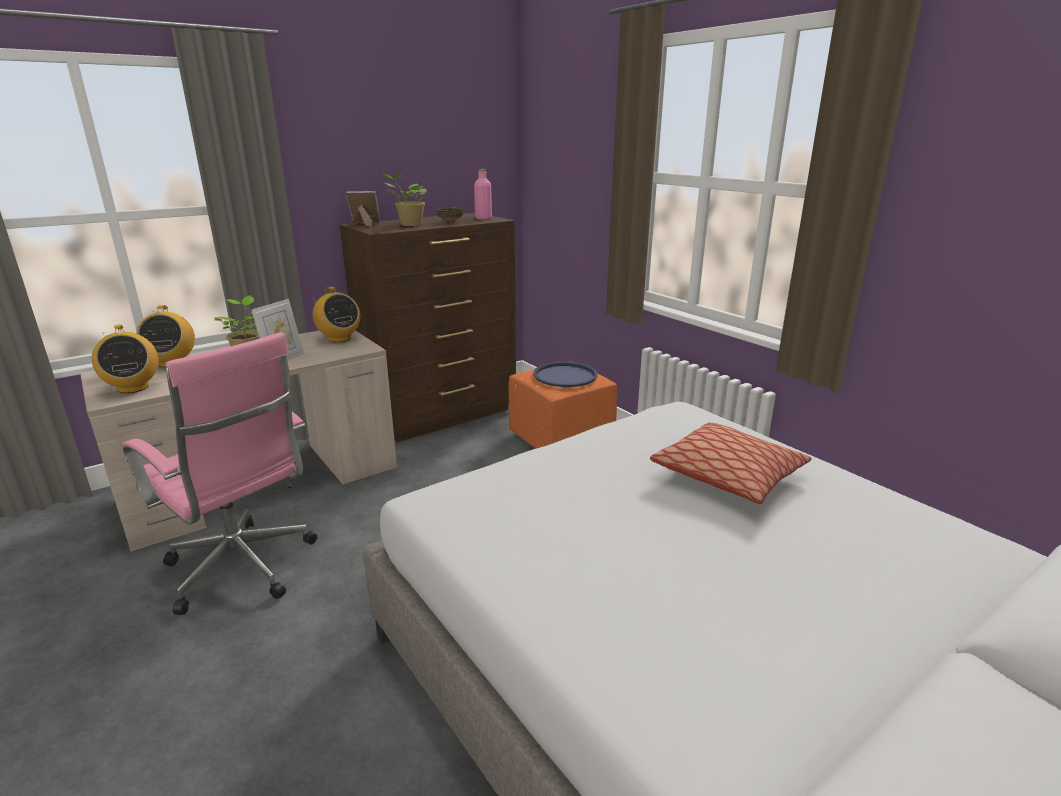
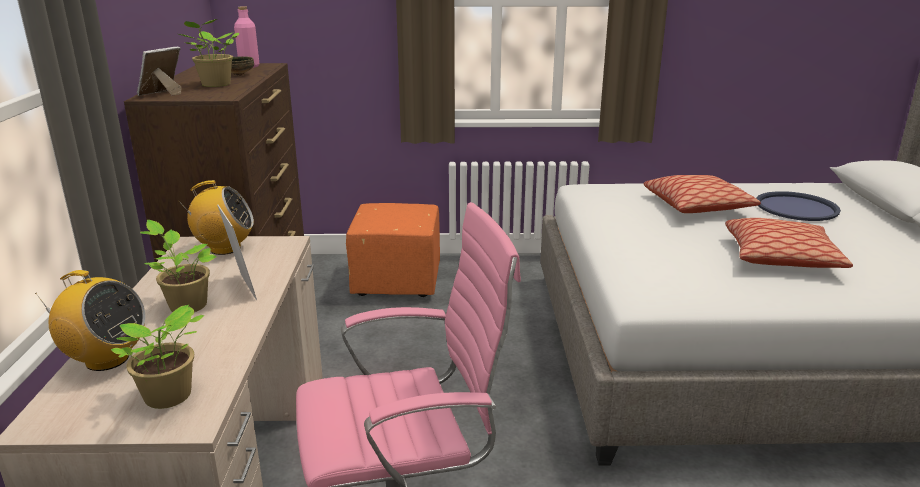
camera: 55 degrees left, 0 degrees up
(133, 388) = (169, 398): radio -> potted plant
(565, 375) = (395, 213): blue tray -> blue tray (796, 207)
(643, 563) = (781, 257): none -> pillow

